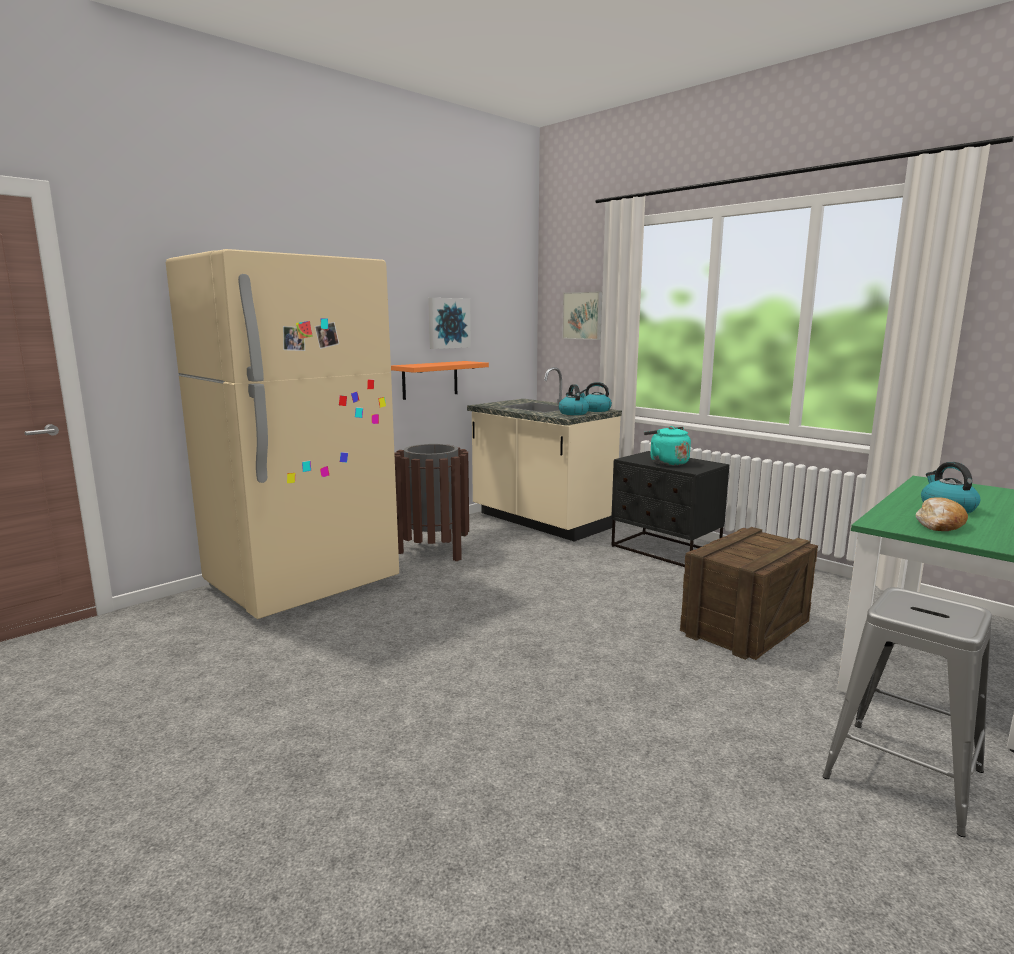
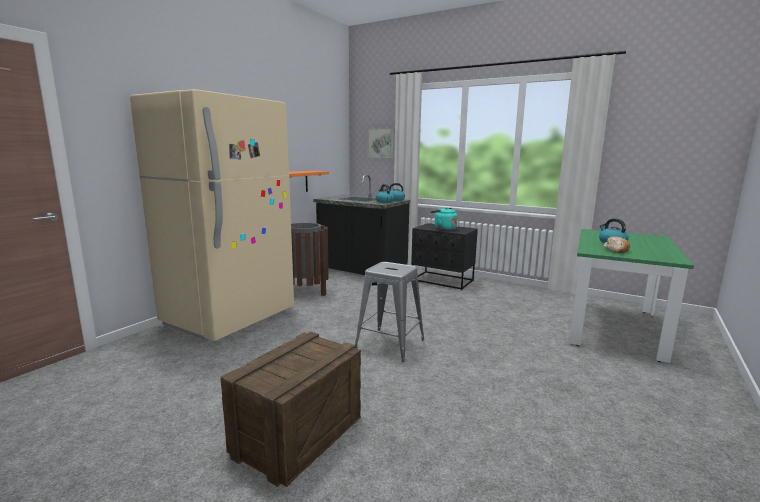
camera: 15 degrees left, 0 degrees up
(448, 323) = (301, 146): picture -> none
(540, 521) = (361, 269): beige counter -> black counter
(745, 628) = (507, 317): crate -> crate (297, 436)
(904, 774) = (619, 379): grey stool -> grey stool (390, 344)

